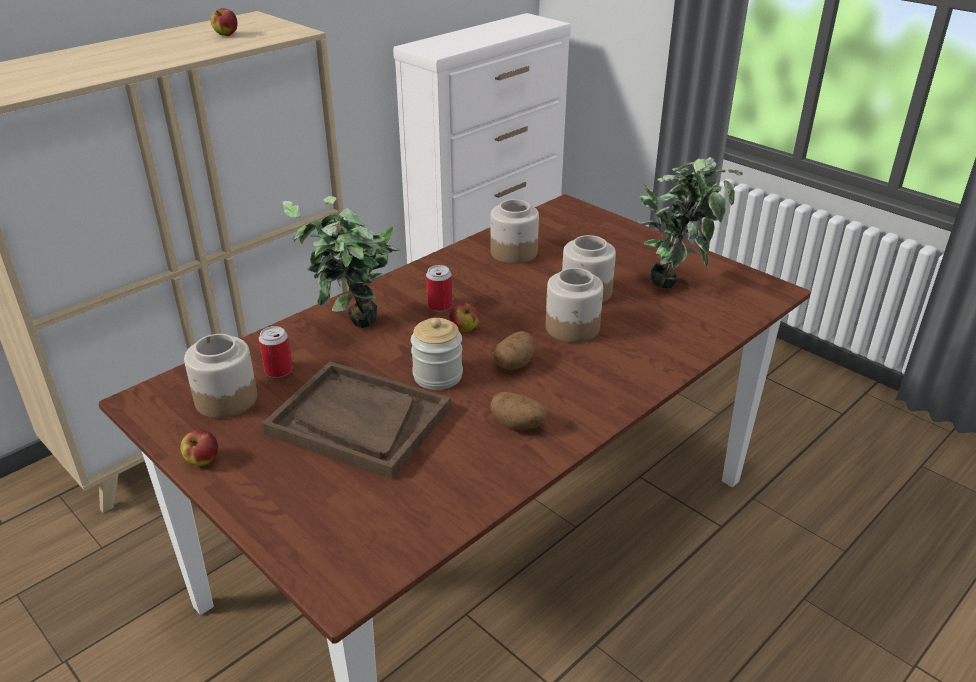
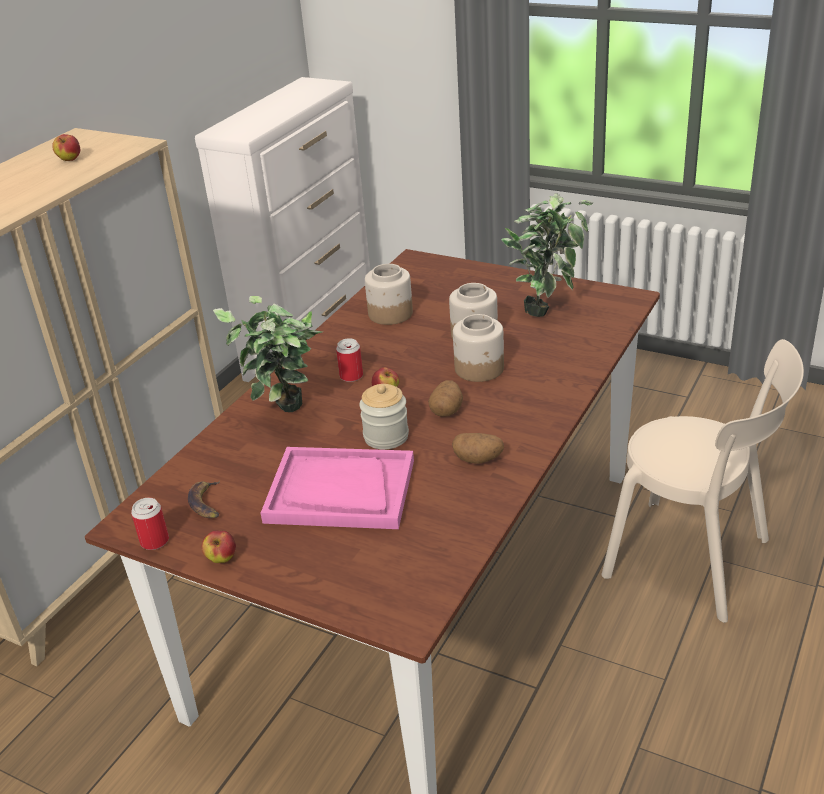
camera: 15 degrees left, 0 degrees up
(226, 399) = (206, 503): jar -> banana
(278, 370) = (239, 467): can -> can (155, 541)
(358, 421) = (340, 491): brown tray -> pink tray
(780, 595) = (694, 561): none -> beige chair

